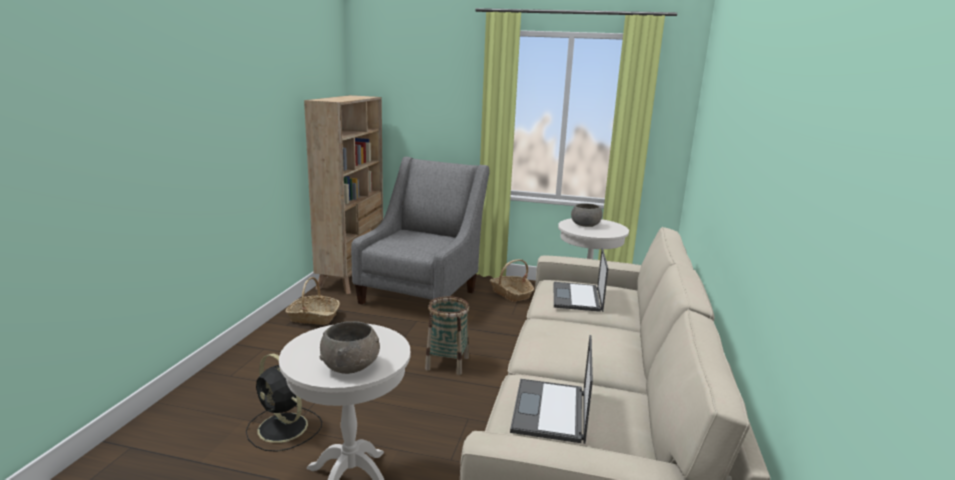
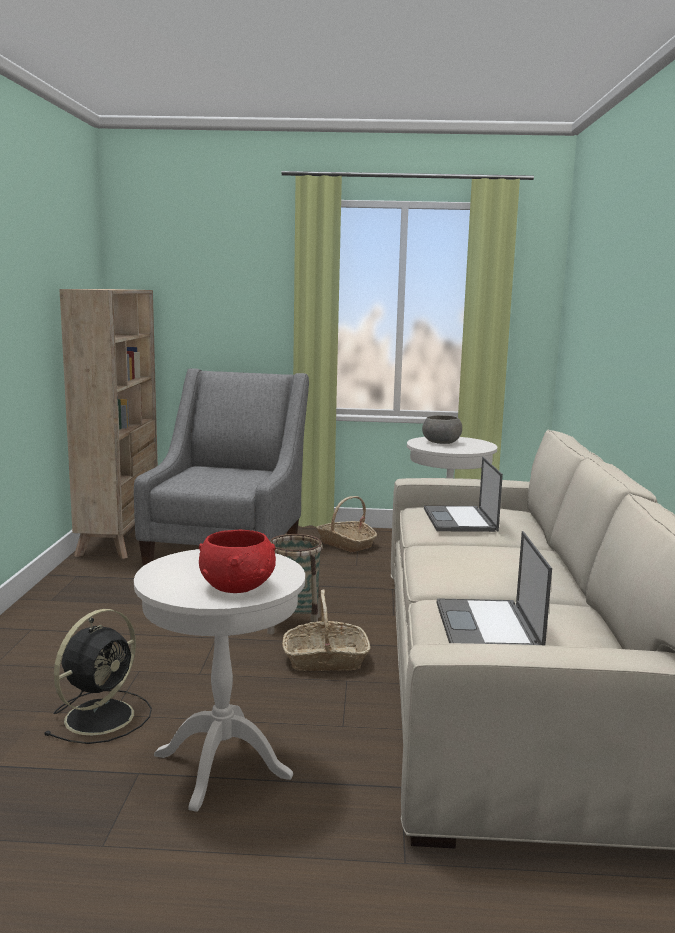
camera: 10 degrees left, 5 degrees down
(284, 428) = (102, 715): black fan -> black fan turned 90 degrees counterclockwise
(313, 317) = (86, 588): basket -> basket (325, 660)
(351, 366) = (238, 586): grey bowl -> red bowl

